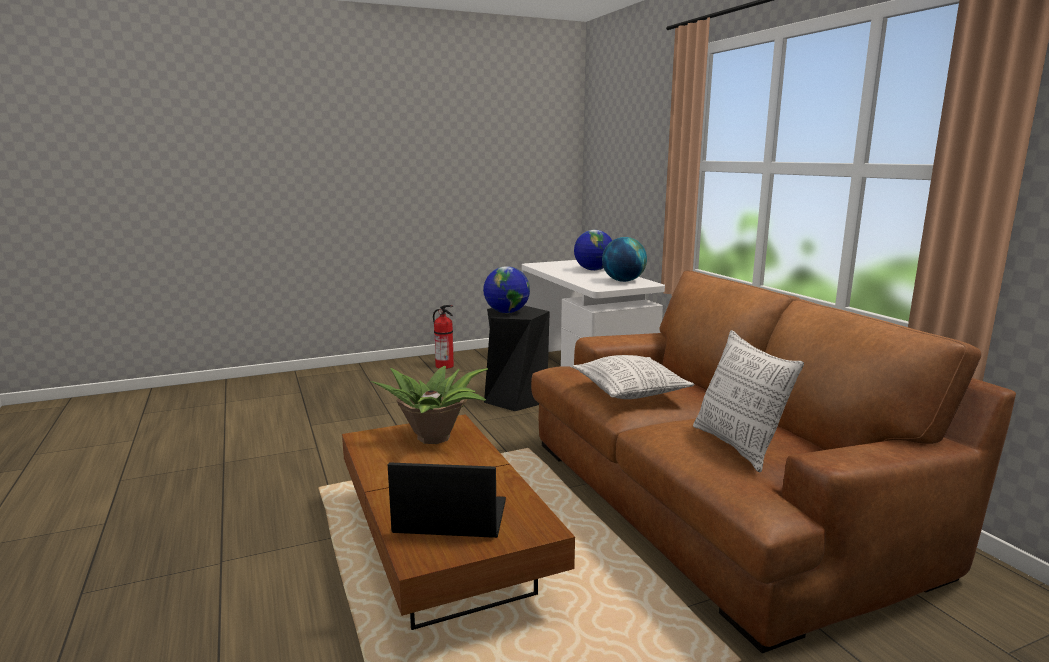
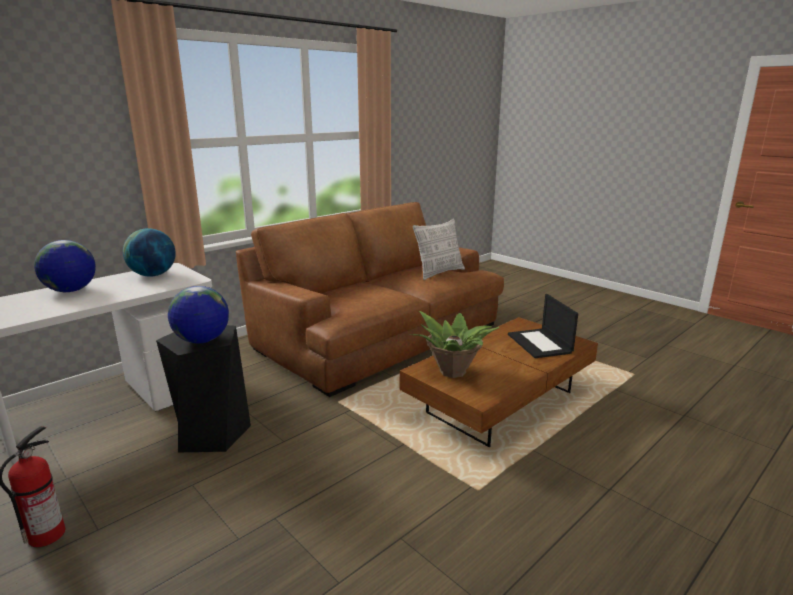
camera: 110 degrees left, 5 degrees up
(630, 391) = (379, 294): pillow -> none

